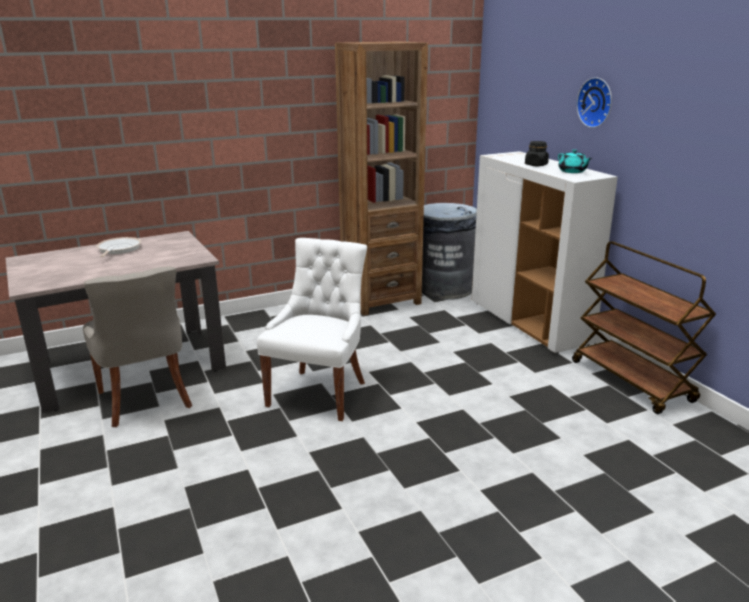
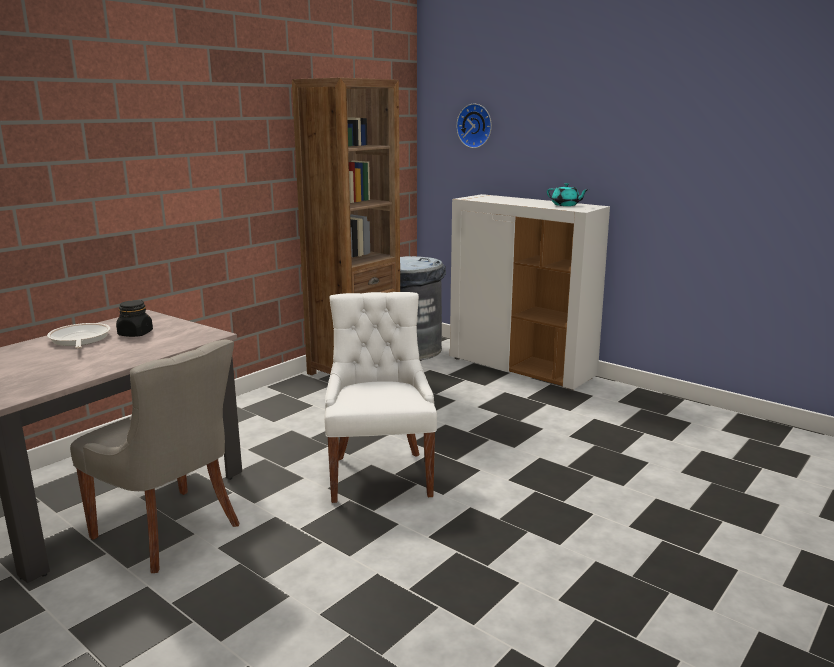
camera: 25 degrees left, 5 degrees down
(536, 165) = (523, 202): black jar -> black jar (135, 334)
(596, 102) = (575, 137): wall clock -> wall clock (475, 126)
(632, 381) = (656, 402): brown cart -> none

